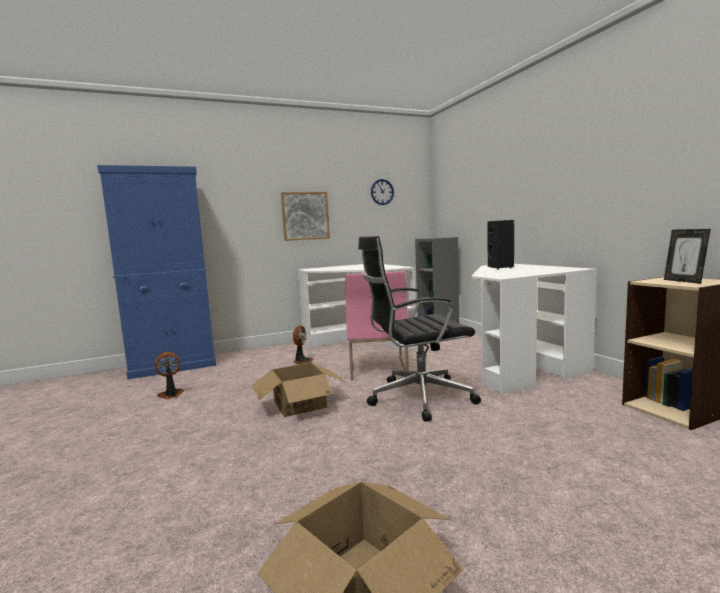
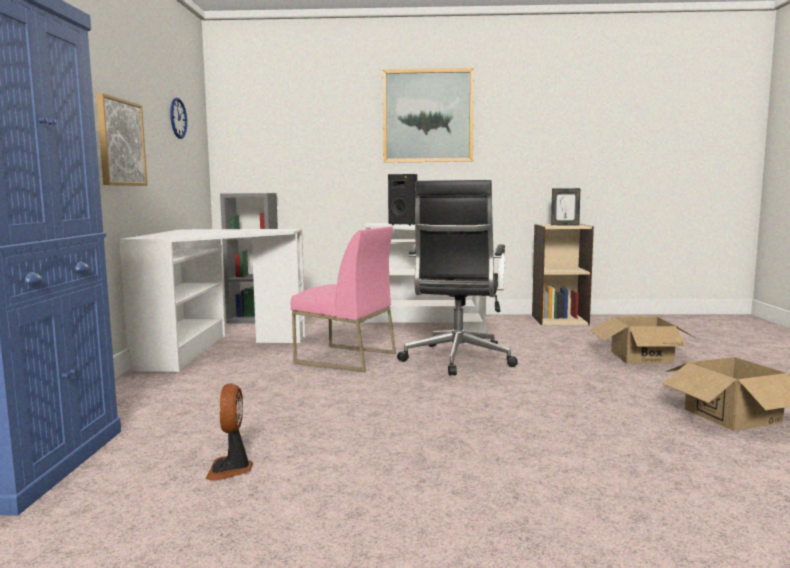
camera: 65 degrees left, 0 degrees up
(300, 404) = (407, 399): cardboard box -> cardboard box (642, 357)
(302, 361) = (239, 382): fan -> none
(559, 156) = (428, 116): none -> picture

